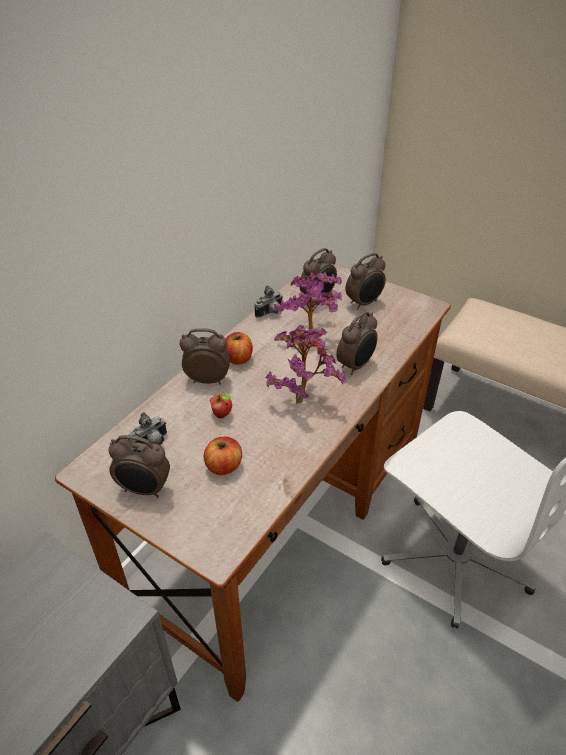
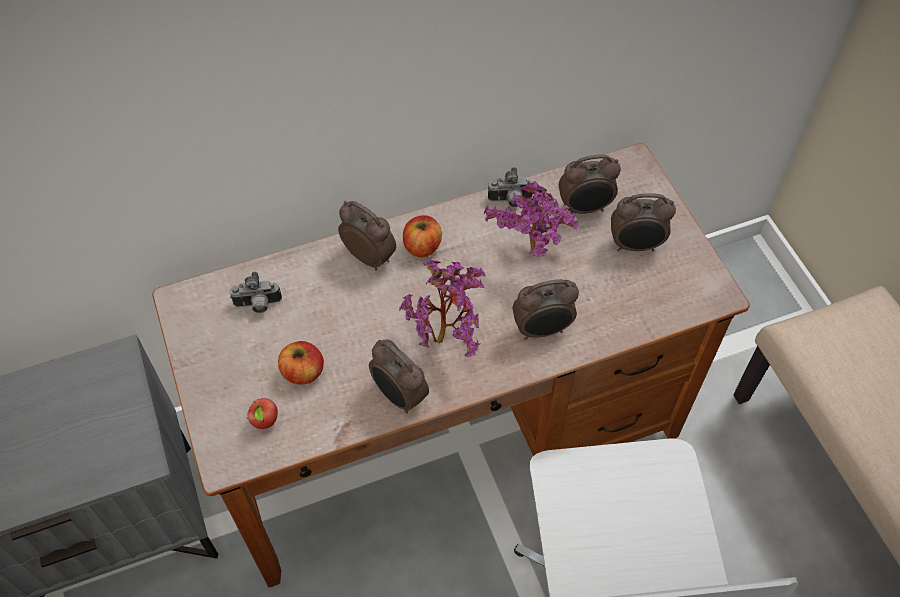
camera: 35 degrees right, 15 degrees up
(144, 490) = (215, 353): alarm clock -> alarm clock (399, 396)
(222, 414) = (349, 310): apple -> apple (266, 423)

